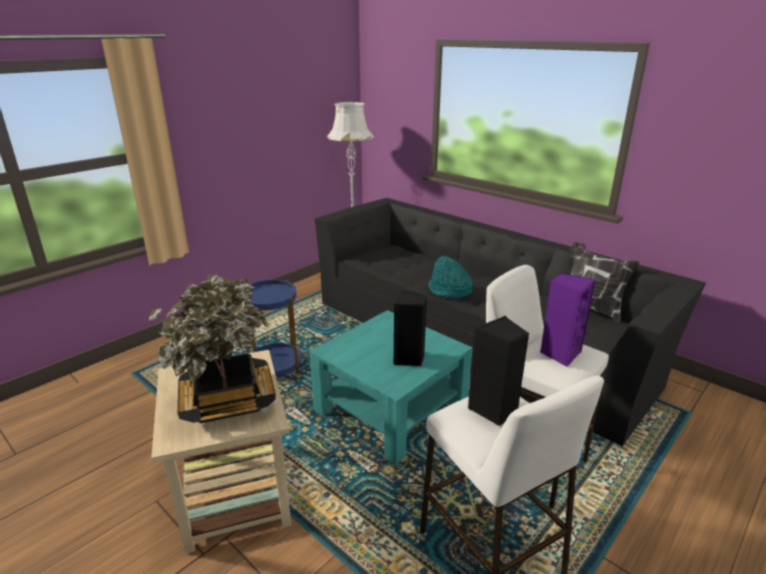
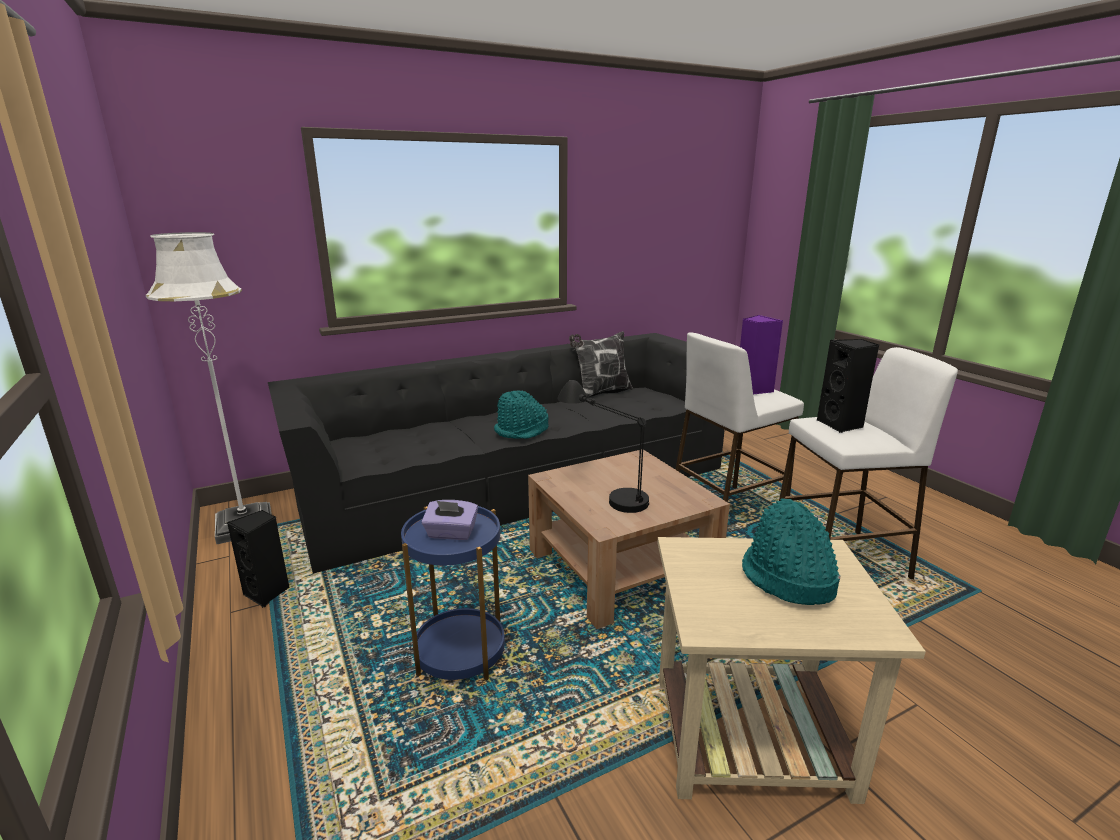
camera: 70 degrees left, 5 degrees down
(227, 400) = (786, 578): potted plant -> turquoise hat
(268, 295) = (451, 533): none -> purple tissue box
(382, 341) = (603, 490): none -> black table lamp
(390, 408) = (620, 567): turquoise coffee table -> brown coffee table
(409, 359) = (651, 482): black speaker -> black speaker (268, 593)

